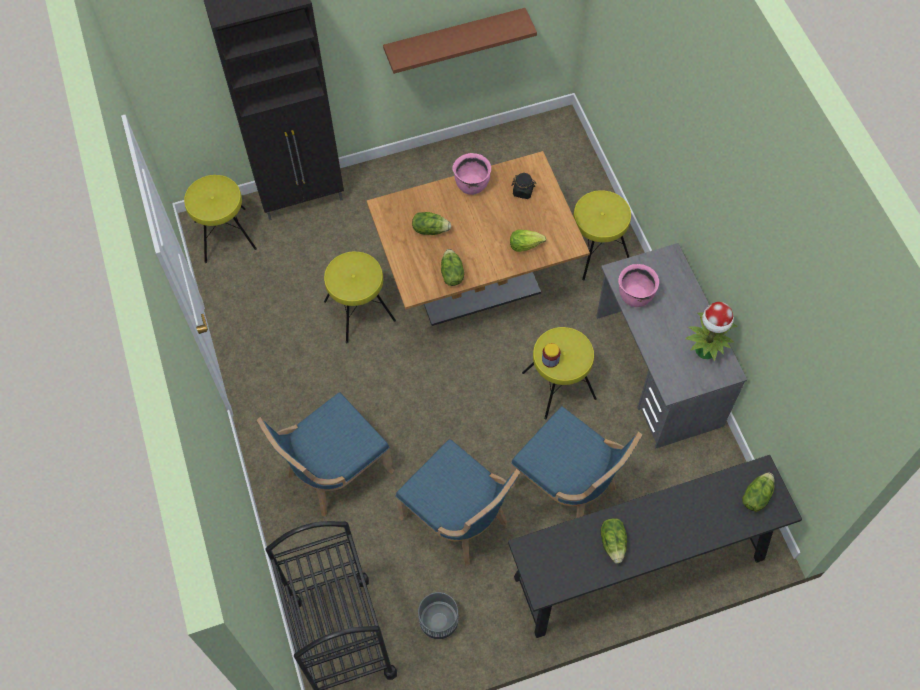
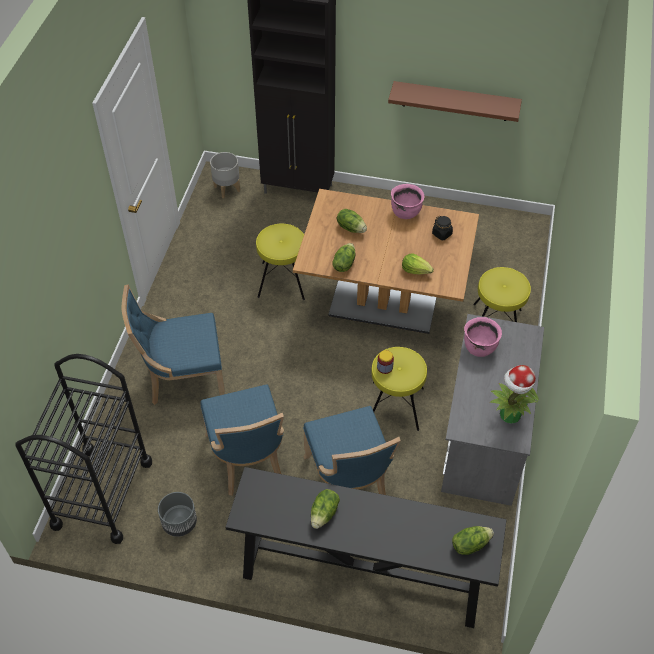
camera: 30 degrees right, 10 degrees down
(225, 235) = (227, 189): yellow stool -> grey planter

